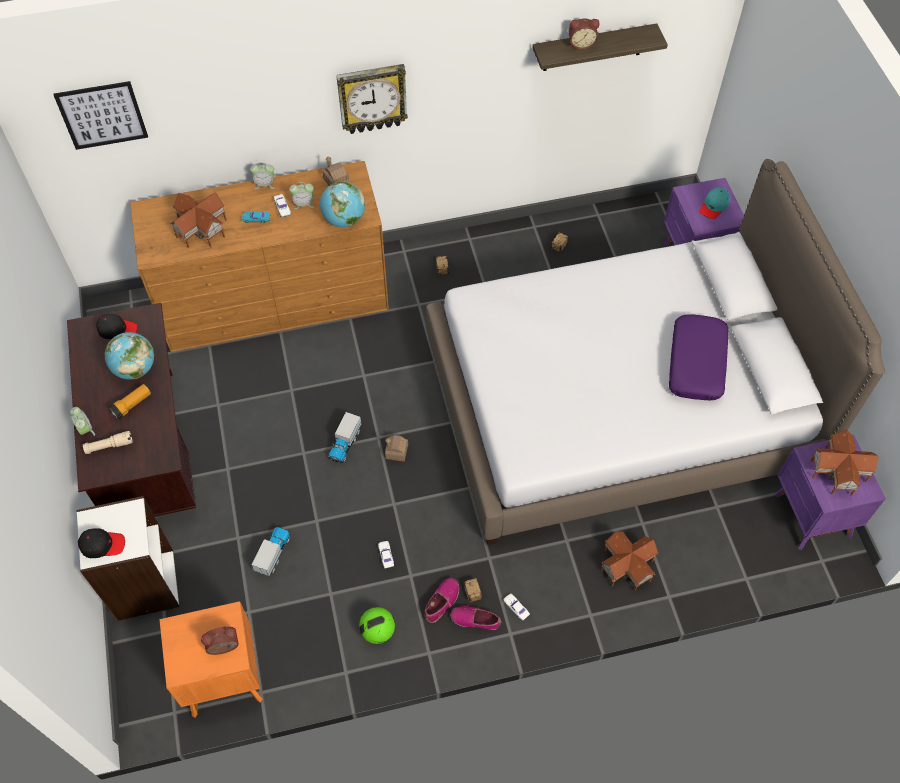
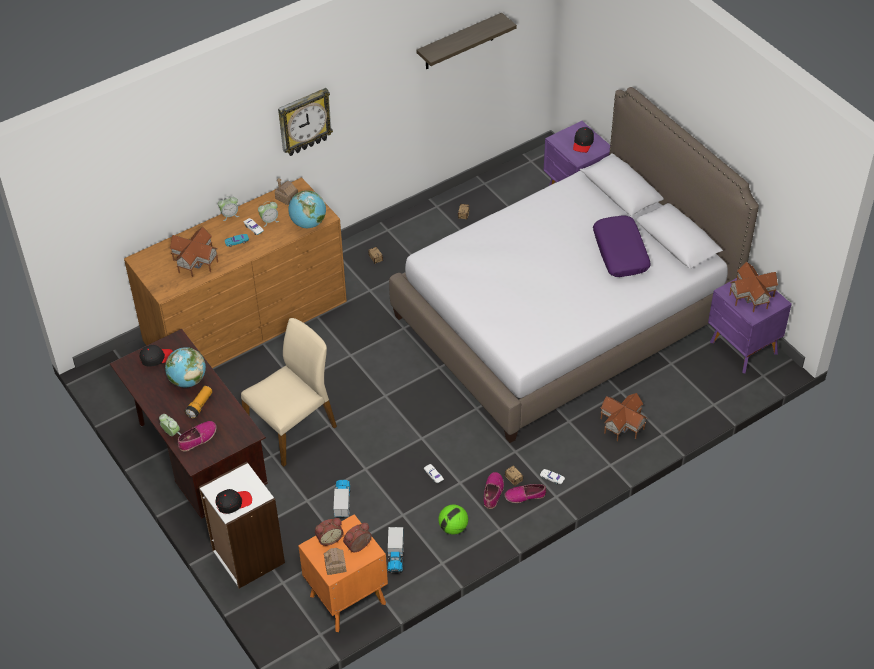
camera: 20 degrees left, 10 degrees down
(102, 115) = (107, 184): picture -> none
(109, 446) = (197, 438): beige flashlight -> shoe
(263, 443) = (292, 428): none -> beige chair
(345, 444) = (360, 408): toy truck -> toy truck (395, 557)
(396, 451) = (405, 401): toy house -> toy house (335, 565)
(581, 44) = (453, 40): alarm clock -> alarm clock (329, 538)
(714, 206) = (583, 143): turquoise cap -> black cap

